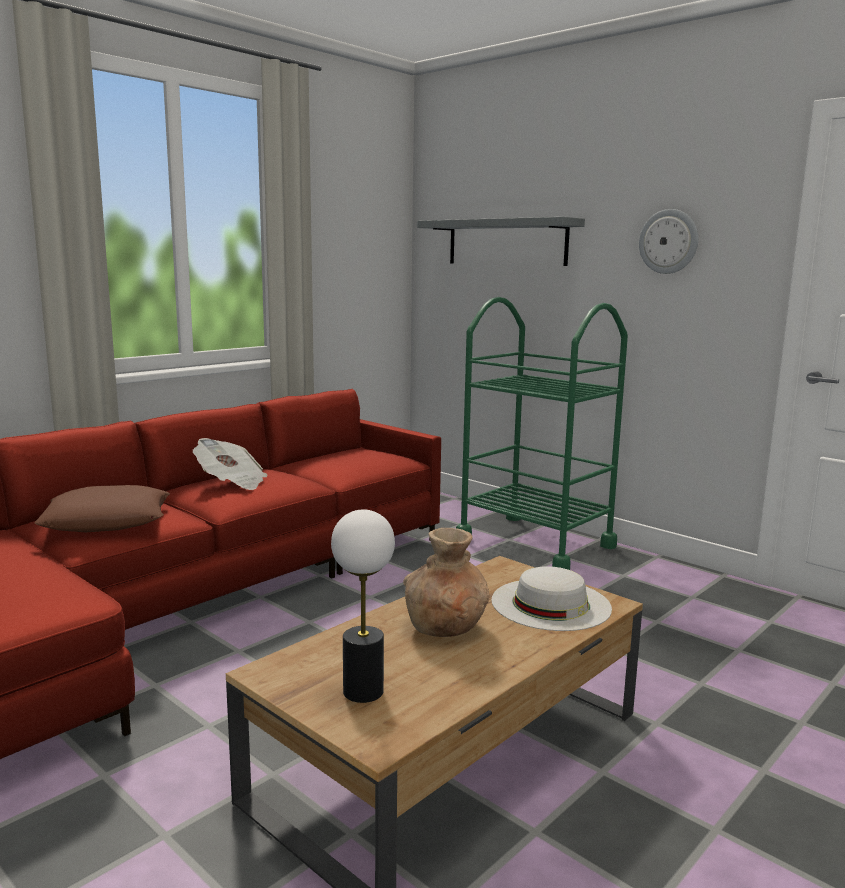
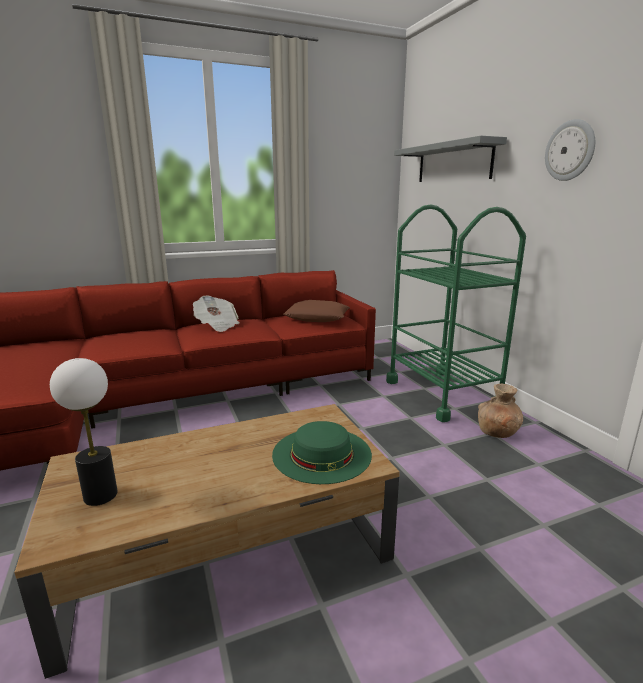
camera: 25 degrees right, 5 degrees up
(107, 520) = (123, 340): brown pillow -> brown pillow (317, 317)
(446, 627) = (221, 456): brown vase -> brown vase (497, 432)
(551, 604) = (322, 454): white hat -> green hat

